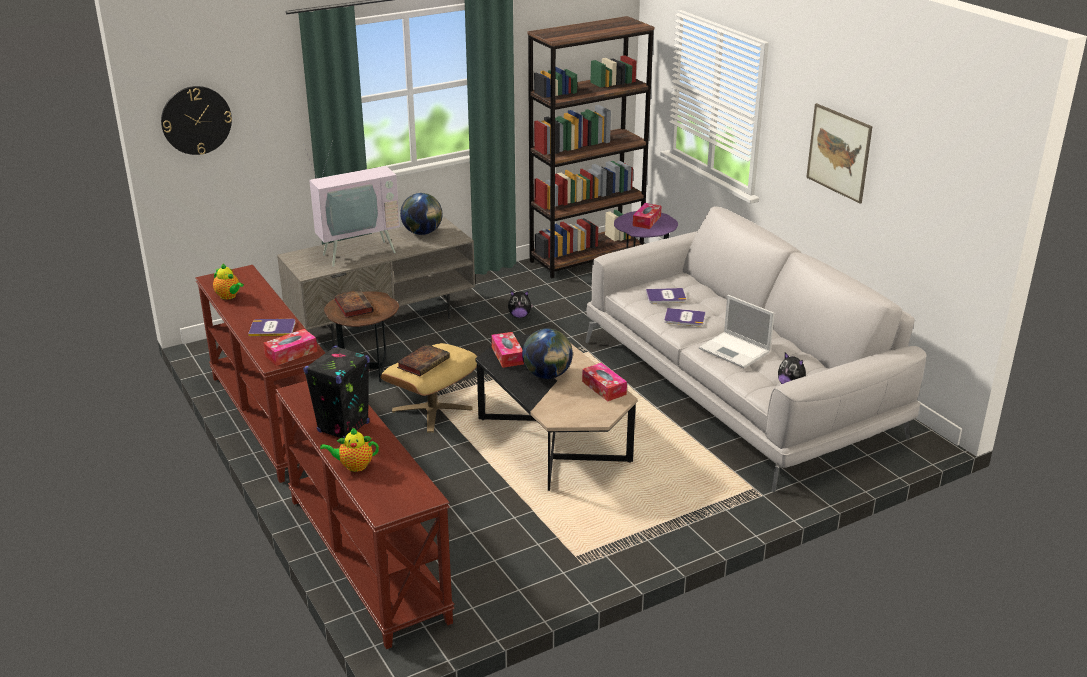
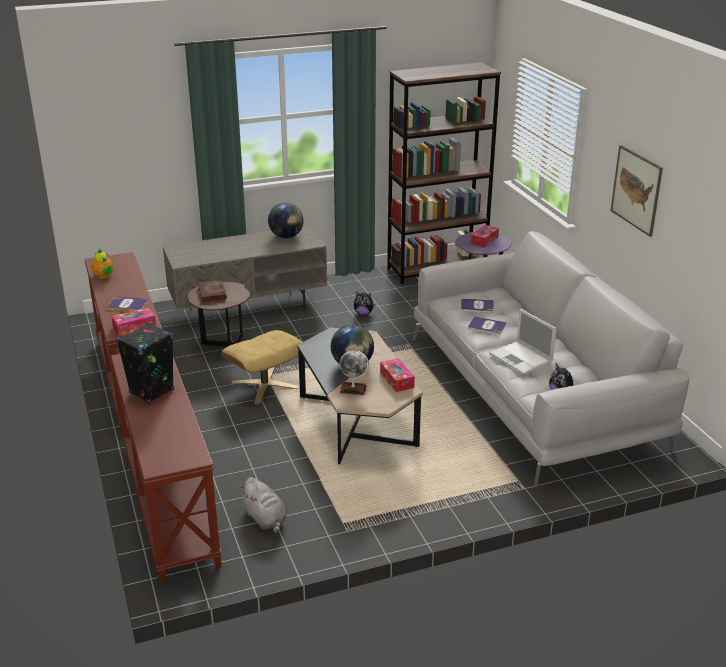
camera: 10 degrees right, 0 degrees up
(196, 120) = (98, 130): wall clock -> none
(354, 466) = (147, 425): teapot -> none
(357, 251) = (227, 248): television -> none
(424, 362) = (256, 345): book -> none
(485, 562) = (266, 519): none -> grey plush toy
(507, 355) = (324, 345): tissue box -> none
(558, 403) = (353, 389): none -> globe

